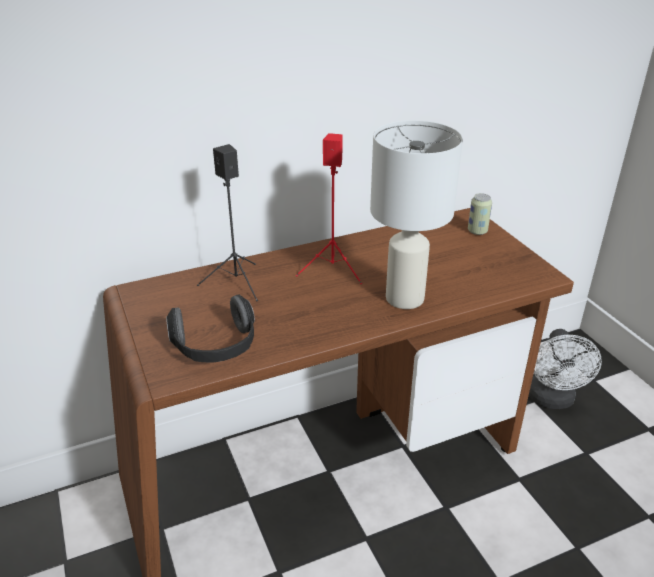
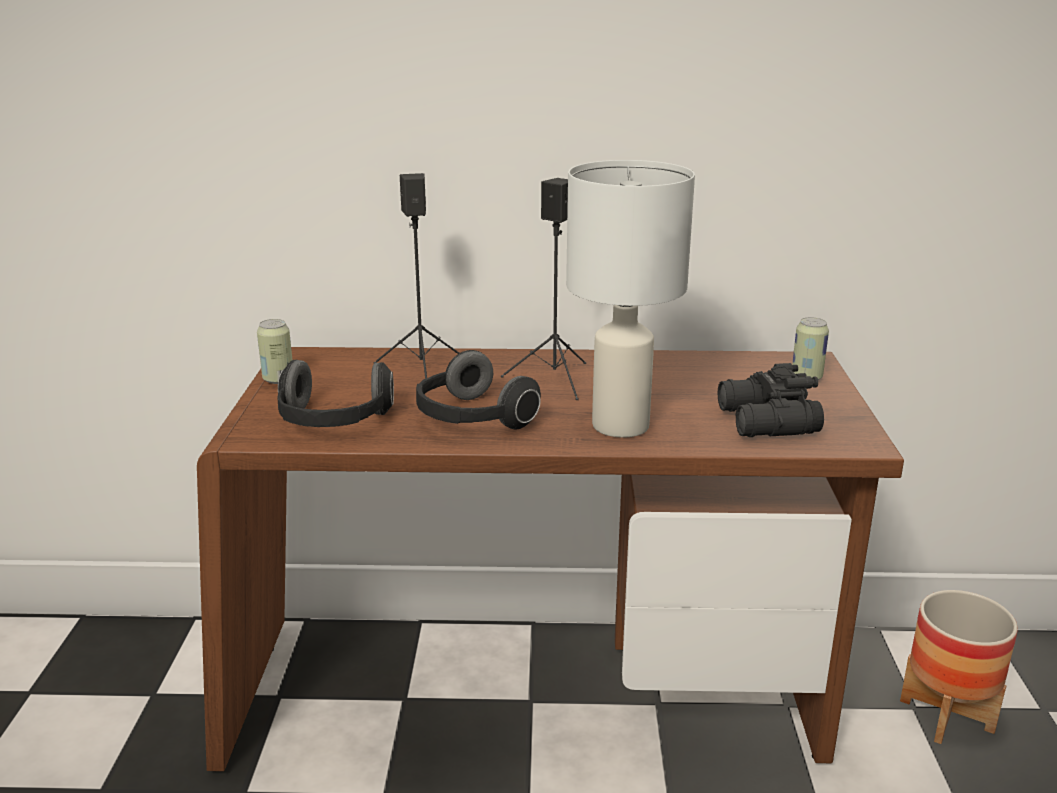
camera: 25 degrees right, 10 degrees down
(138, 318) = (278, 379): none -> can
(308, 319) = (471, 419): none -> headphones
(333, 270) = (555, 379): red speaker -> black speaker
(483, 273) = (765, 422): none -> black binoculars
(552, 400) = (947, 715): white fan -> planter

